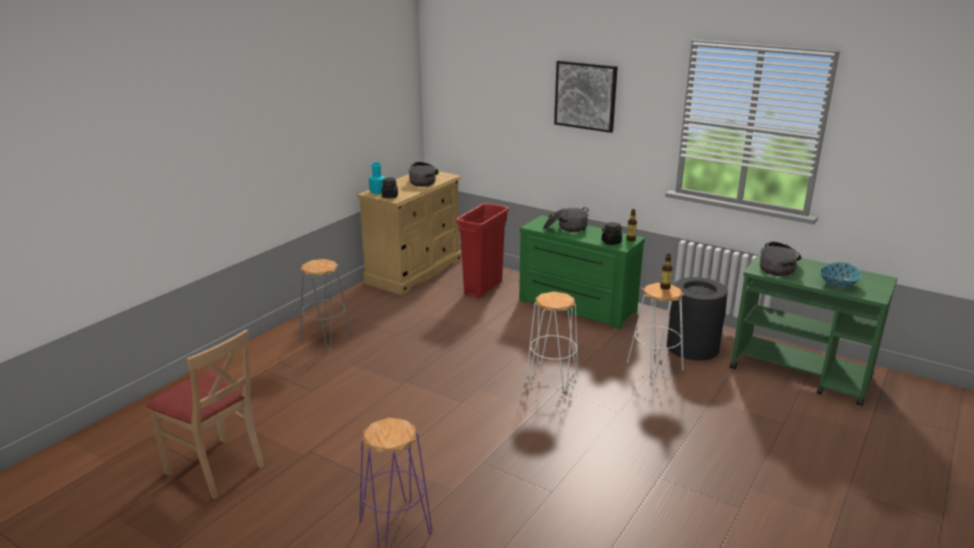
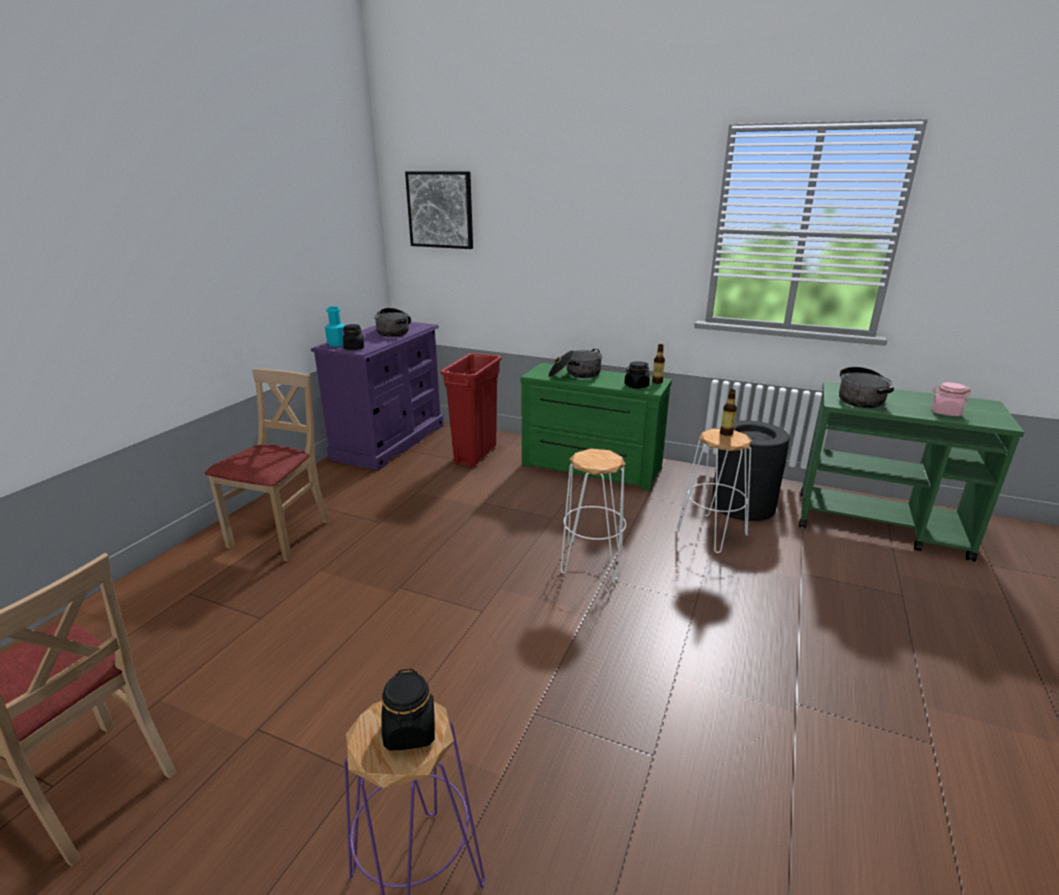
camera: 10 degrees left, 0 degrees up
(326, 337) = (281, 534): grey stool -> beige chair
(395, 432) = (410, 731): none -> black jar
(415, 271) = (390, 441): beige dresser -> purple dresser
(585, 95) = (590, 211): picture -> picture (440, 210)
(838, 284) = (945, 412): bowl -> pink jar

